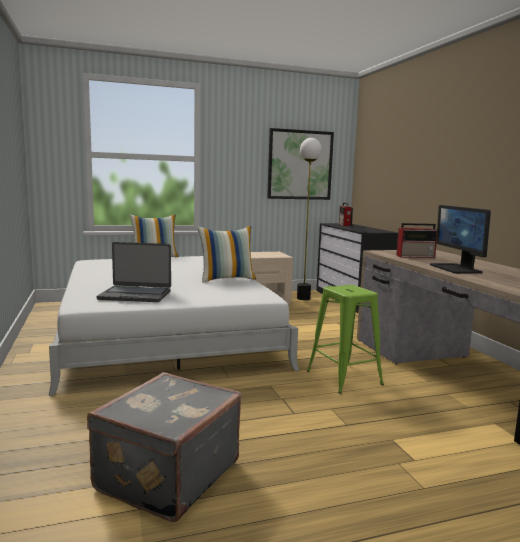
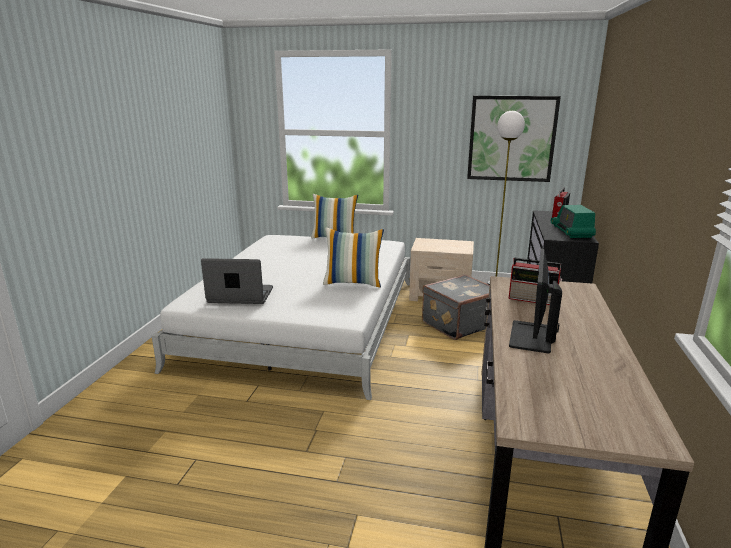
camera: 30 degrees right, 10 degrees up
(135, 295) = (240, 296): laptop -> laptop turned 150 degrees clockwise
(166, 475) = (147, 479): grey suitcase -> grey suitcase (457, 324)
(344, 378) = (404, 422): green stool -> none
(370, 229) = (572, 231): none -> radio

